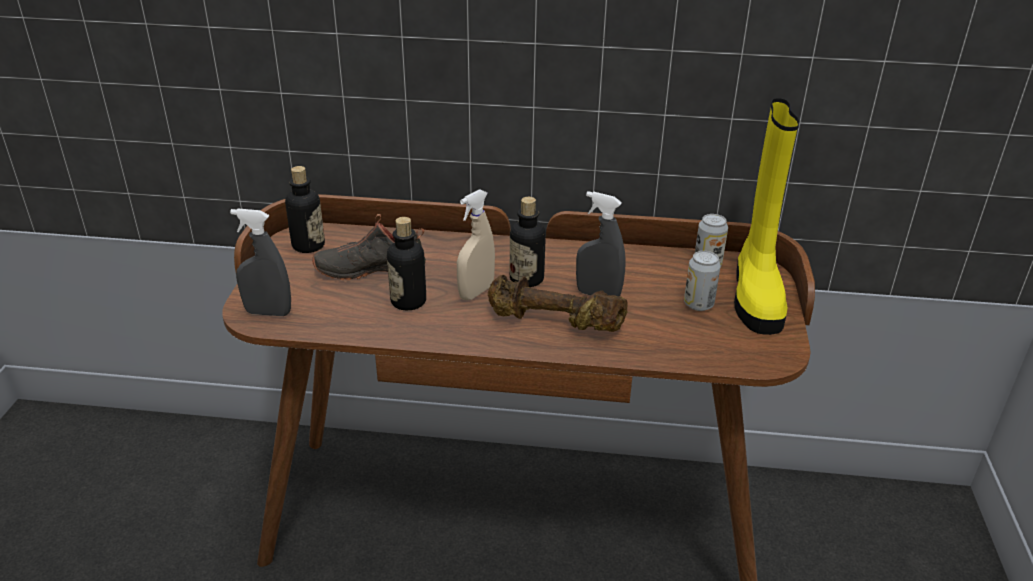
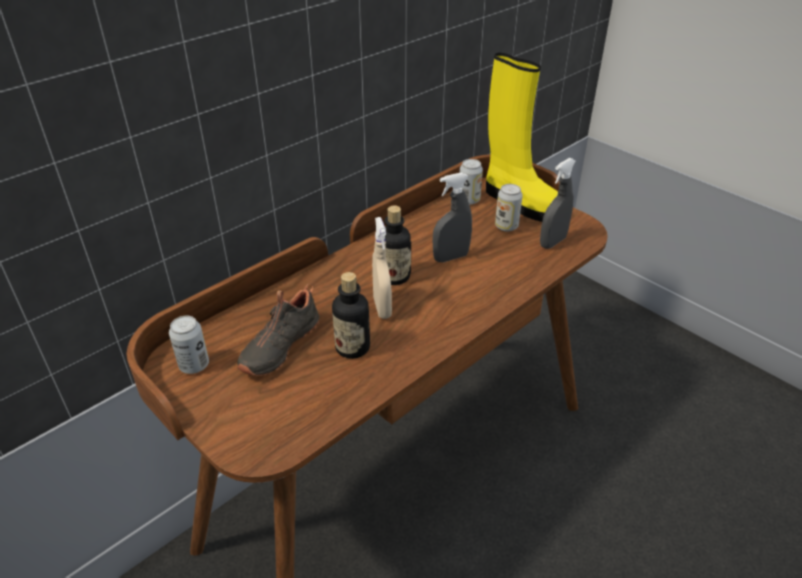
camera: 50 degrees left, 5 degrees up
(268, 312) = (268, 439): grey spray bottle -> grey spray bottle (552, 242)
(308, 245) = (194, 365): bottle -> can
(554, 322) = (461, 292): brown dumbbell -> none

